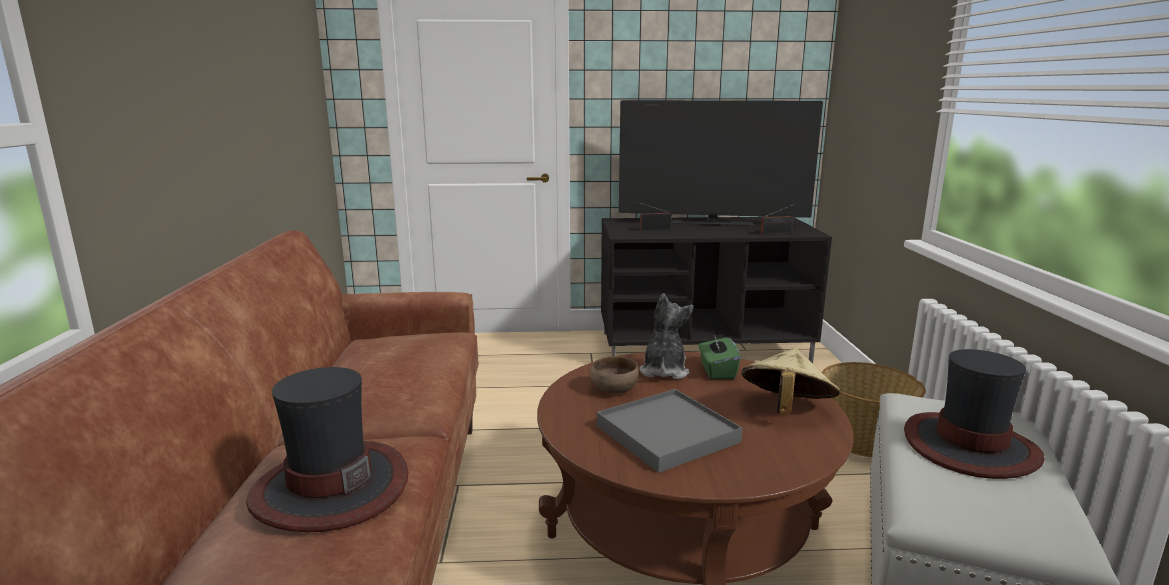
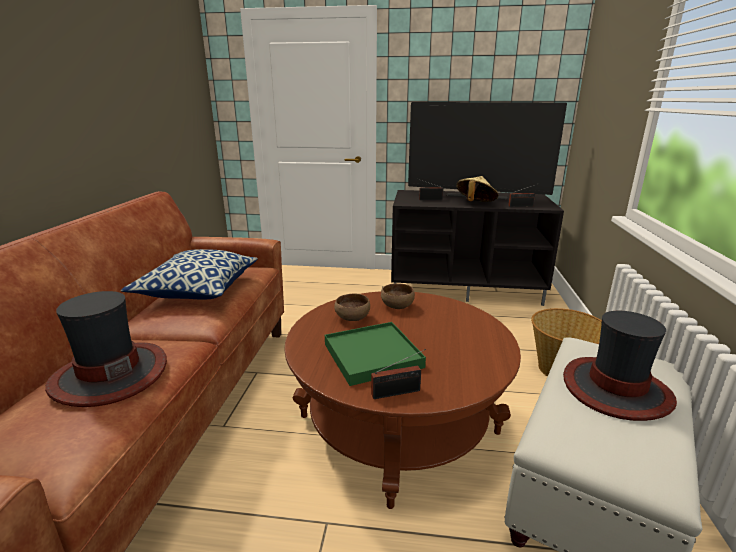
camera: 10 degrees right, 5 degrees up
(381, 367) = (198, 289): none -> pillow
(664, 371) = (396, 306): plush toy -> brown bowl
(667, 434) = (372, 356): grey tray -> green tray
(717, 371) = (436, 310): green tissue box -> none
(724, 474) = (398, 392): none -> radio
(785, 410) = (473, 345): beige hat -> beige hat (475, 204)

